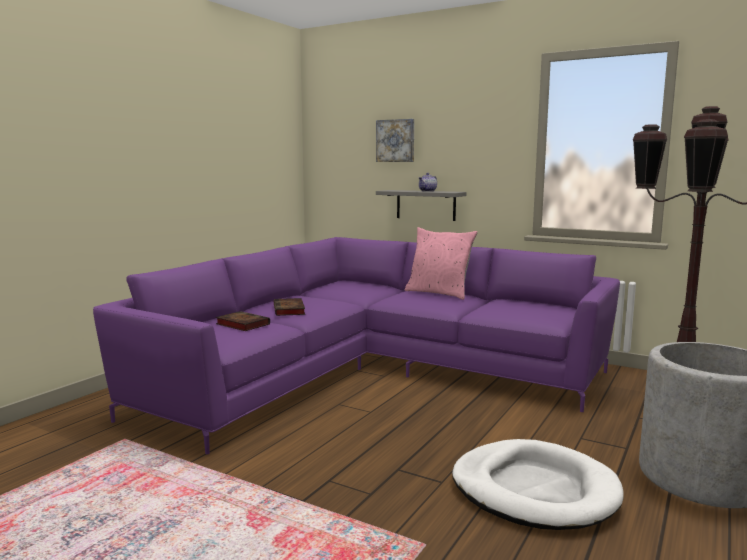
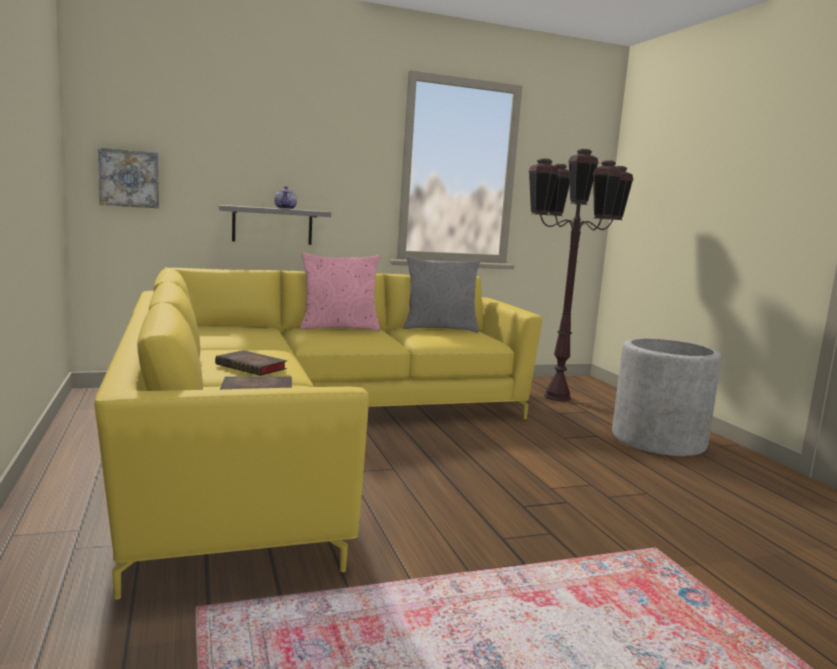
camera: 50 degrees left, 0 degrees up
(367, 372) = (303, 433): purple sofa -> yellow sofa
(395, 140) = (229, 142): picture -> picture (129, 178)
(532, 304) = (439, 328): none -> grey pillow
(534, 490) = (618, 482): white dog bed -> none

